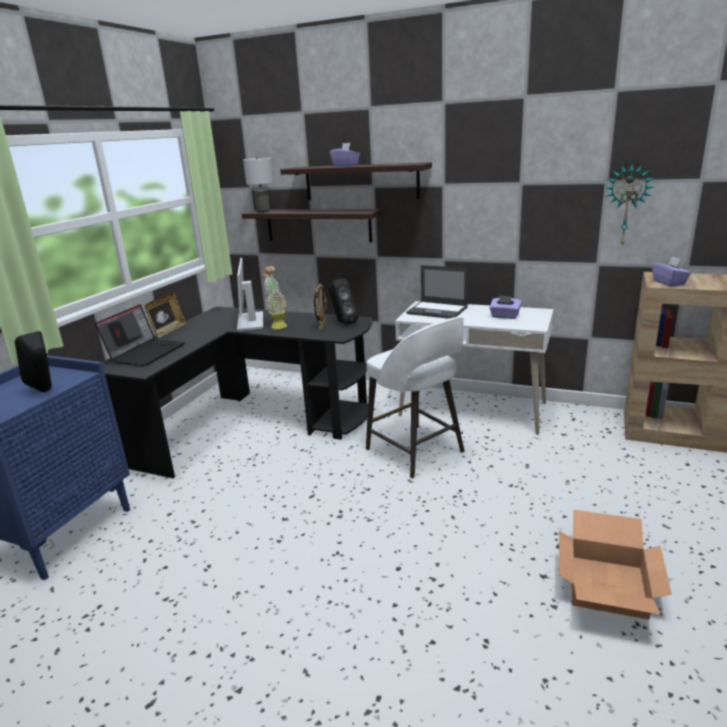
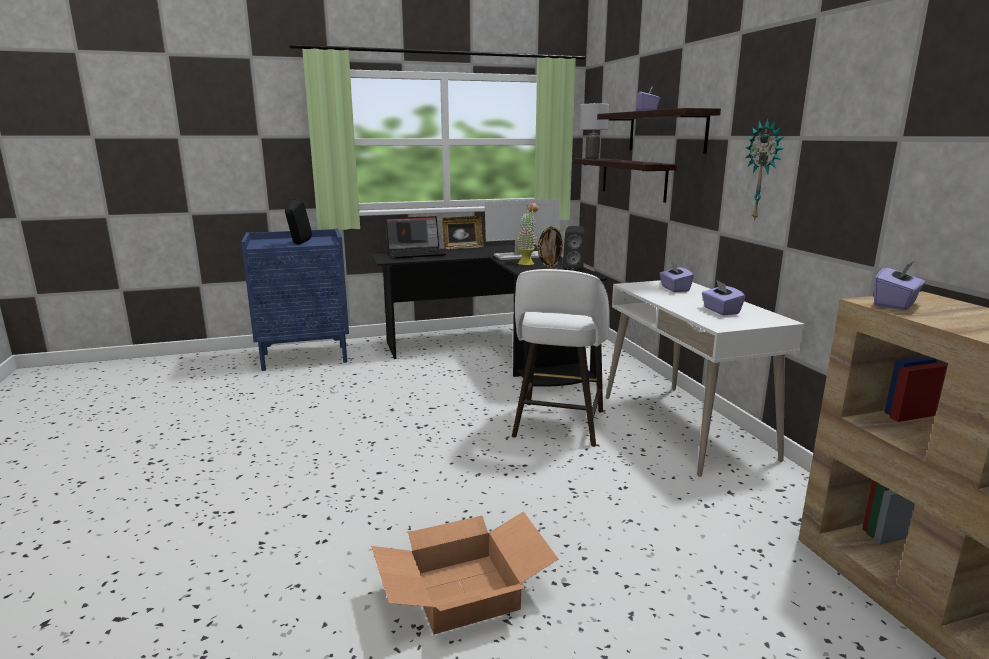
camera: 50 degrees right, 5 degrees down
(250, 321) = (520, 256): monitor -> monitor turned 150 degrees counterclockwise
(438, 310) = (674, 289): laptop -> purple tissue box
(626, 205) = (920, 178): wall clock -> wall clock (764, 171)

